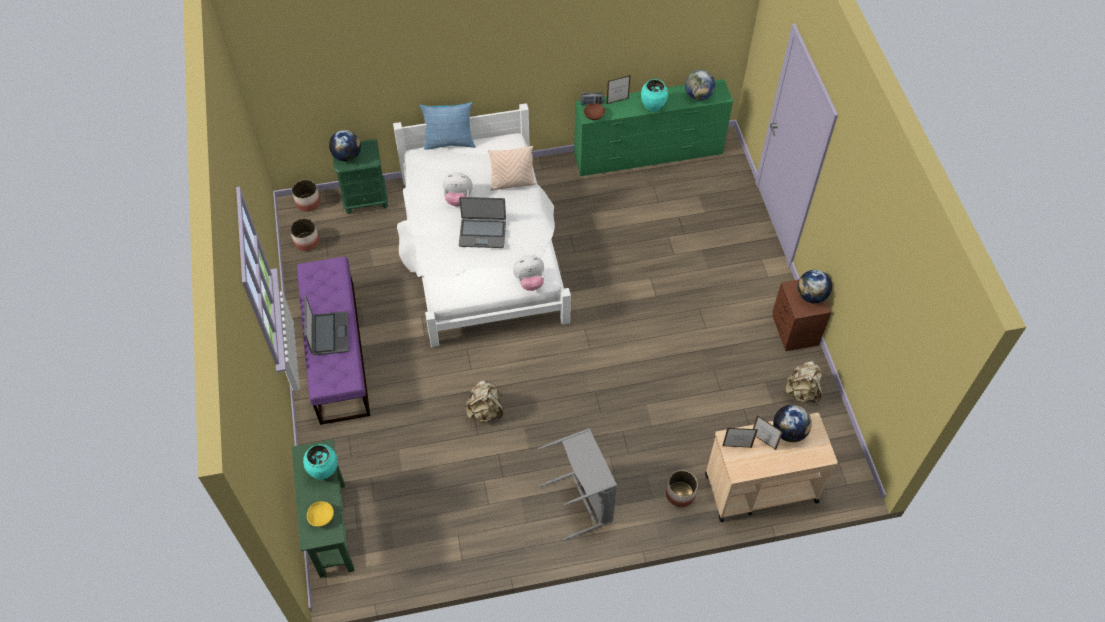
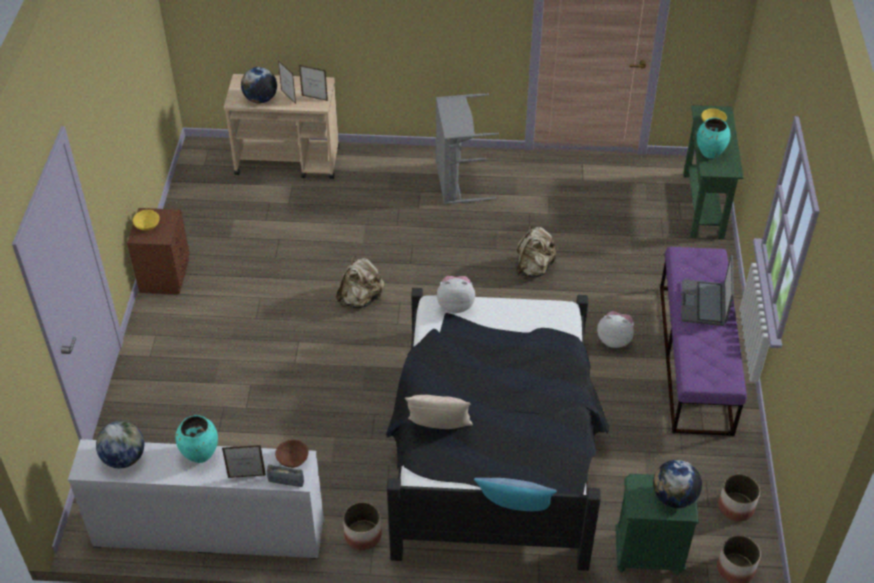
camera: 165 degrees left, 10 degrees down
(458, 198) = (520, 423): plush toy -> plush toy (614, 339)
(481, 250) = (495, 442): white bed -> black bed
(482, 233) = (498, 367): laptop -> none
(648, 155) = (209, 532): green dresser -> white dresser
(680, 494) = (364, 170): planter -> planter (362, 535)
(801, 391) = (198, 222): beige backpack -> beige backpack (361, 299)
(811, 296) = (147, 225): globe -> yellow bowl

